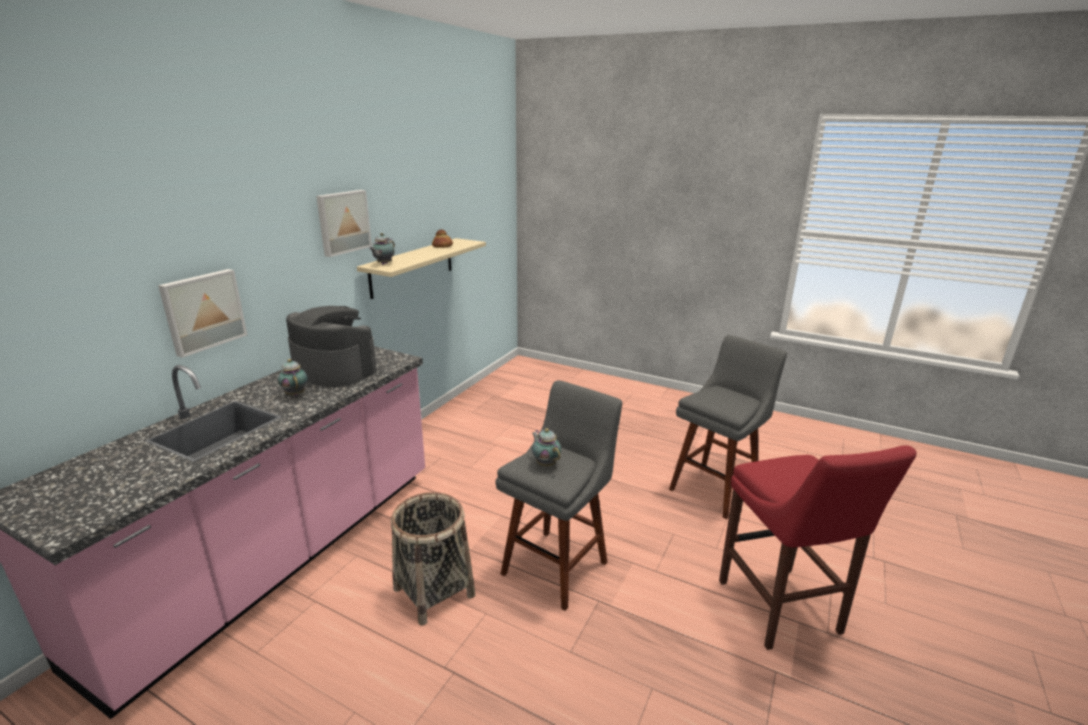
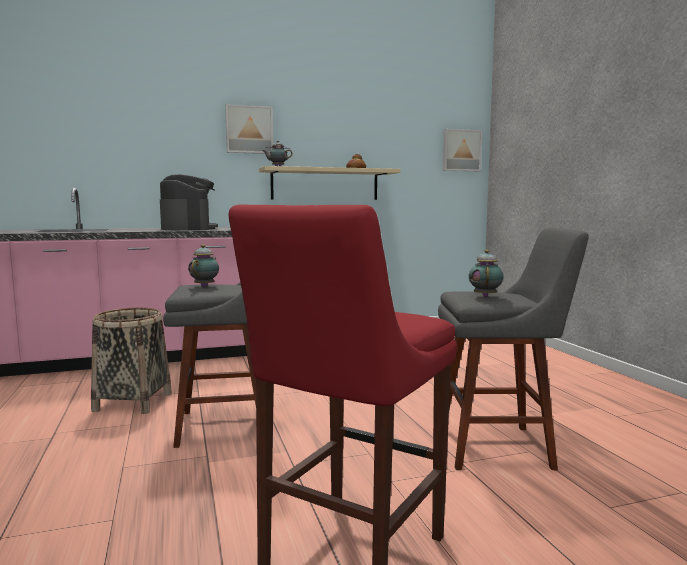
camera: 45 degrees right, 15 degrees down
(203, 311) = (115, 166): picture -> picture (461, 150)
(295, 393) = (141, 229): teapot -> teapot (485, 296)

